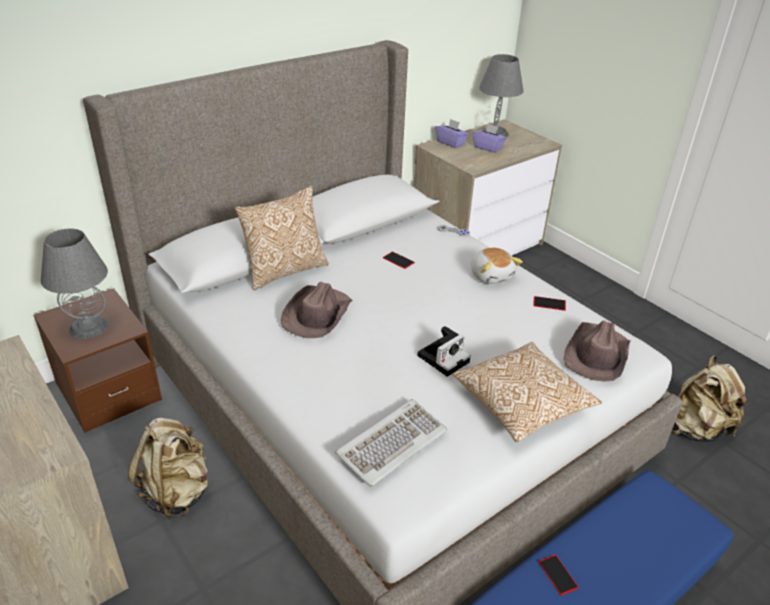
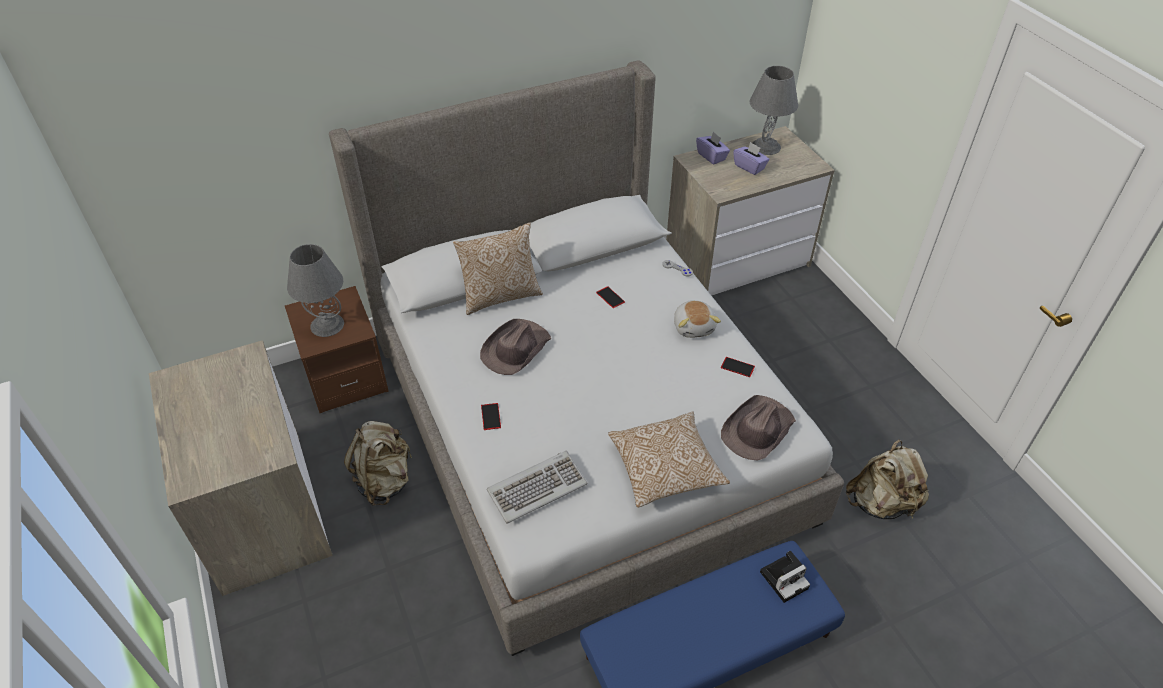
camera: 15 degrees right, 10 degrees up
(444, 357) = (613, 411): camera -> camera (785, 578)
(558, 574) = (666, 618): phone -> phone (491, 416)

